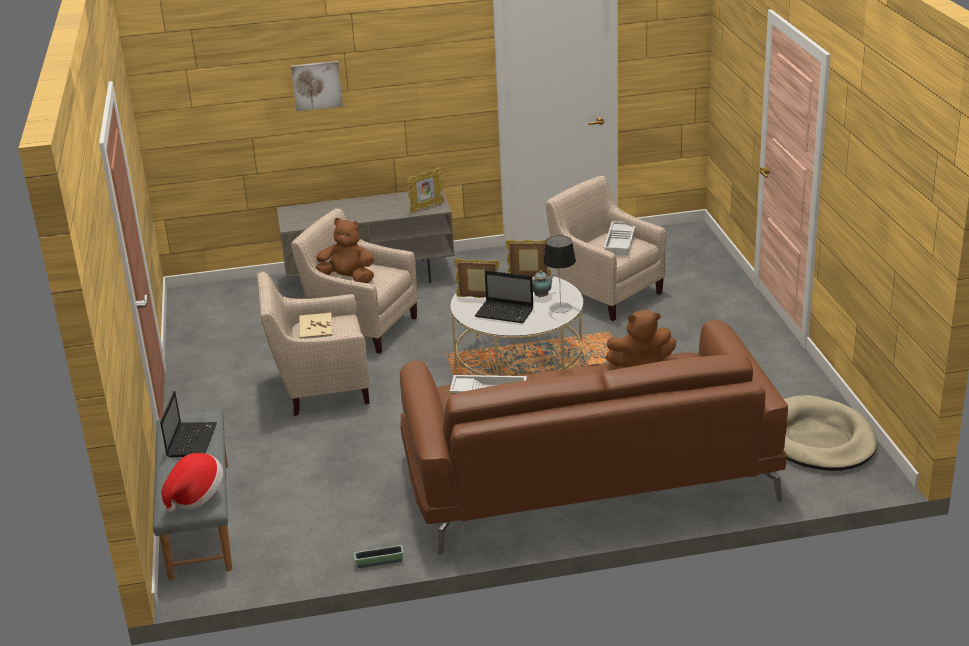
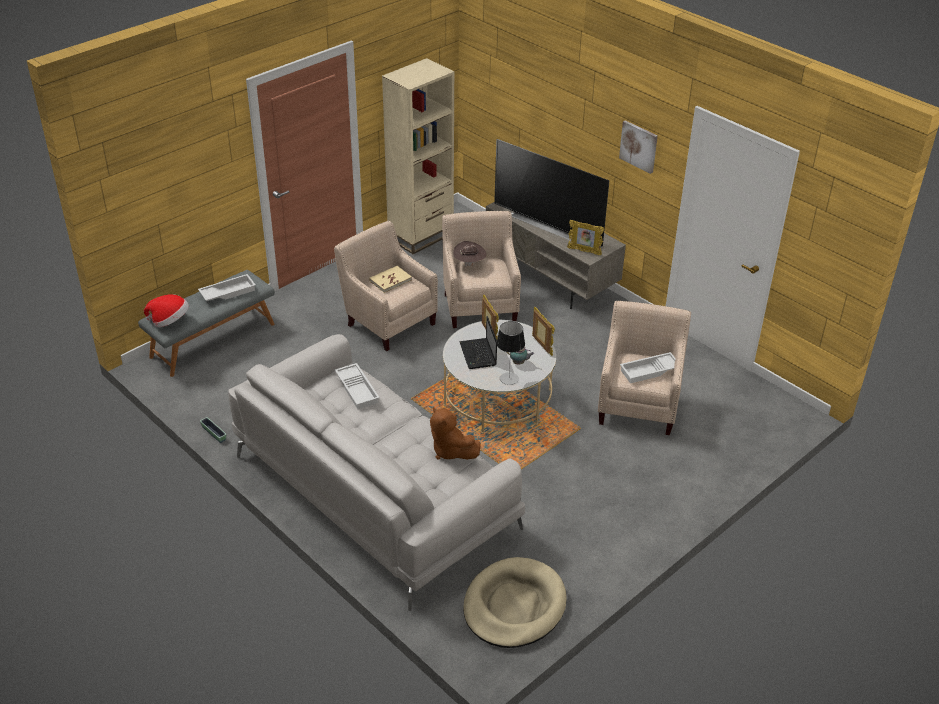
camera: 55 degrees right, 10 degrees up
(191, 440) = (228, 292): laptop -> white tray
(196, 326) = (421, 236): none -> beige bookcase
(316, 85) = (562, 113): picture -> picture (639, 146)
(347, 279) = (469, 264): brown plush toy -> brown hat
(360, 211) = (550, 224): none -> television
(586, 475) = (373, 490): brown sofa -> grey sofa

